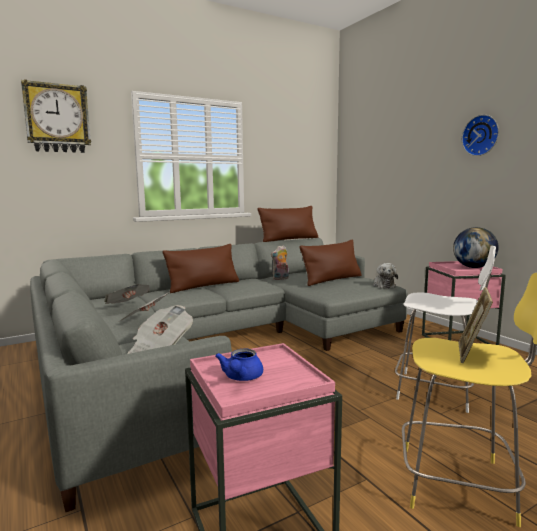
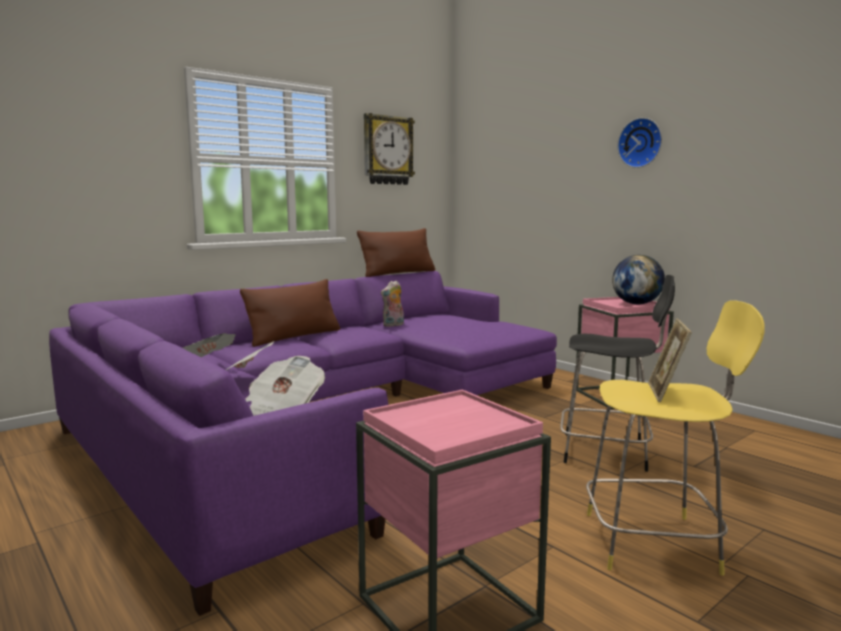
camera: 10 degrees left, 0 degrees up
(57, 118) = (81, 102): wall clock -> wall clock (387, 150)
(218, 347) = (321, 417): grey sofa -> purple sofa
(241, 378) = (435, 425): blue teapot -> none
(332, 280) = (461, 324): brown pillow -> none
(383, 285) = (527, 329): plush toy -> none
(437, 392) = (608, 452): white stool -> black stool

